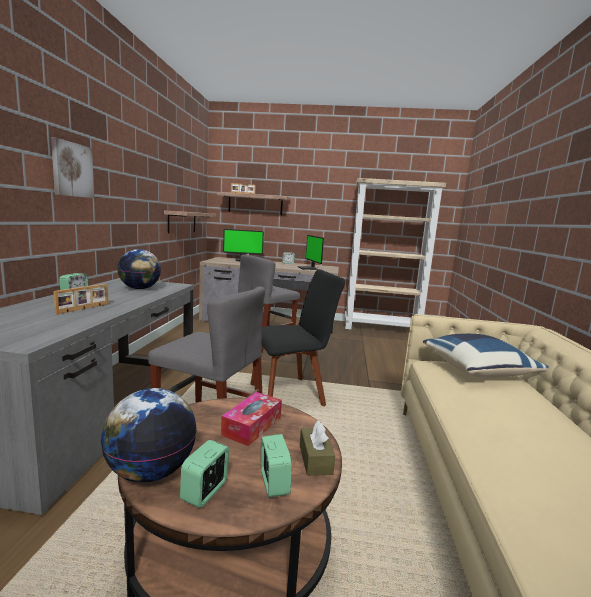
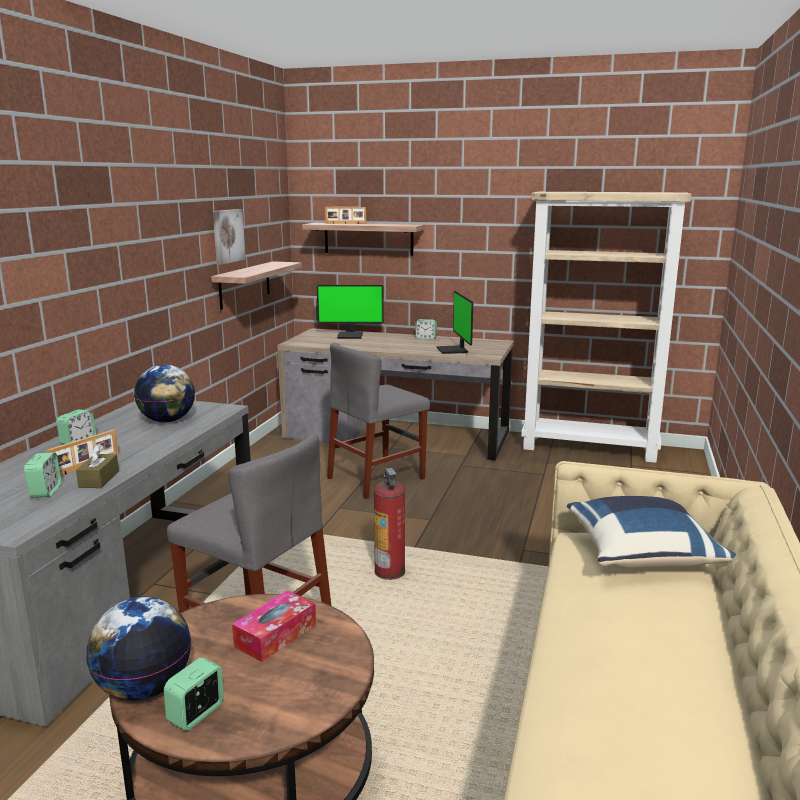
camera: 10 degrees right, 5 degrees up
(72, 170) = (64, 263): picture -> picture (227, 236)
(273, 483) = (275, 708): alarm clock -> alarm clock (45, 491)
(290, 394) = (390, 572): black chair -> fire extinguisher
(315, 459) = (336, 682): brown tissue box -> brown tissue box (99, 479)

